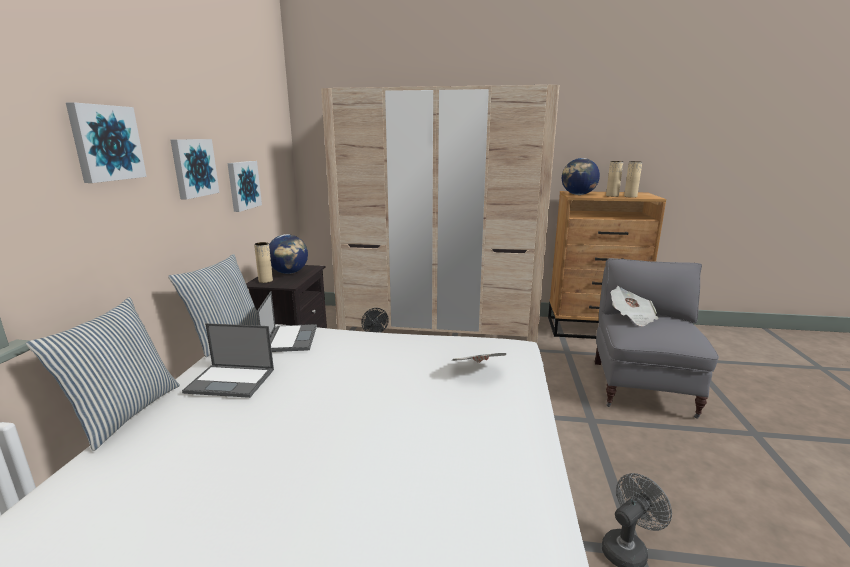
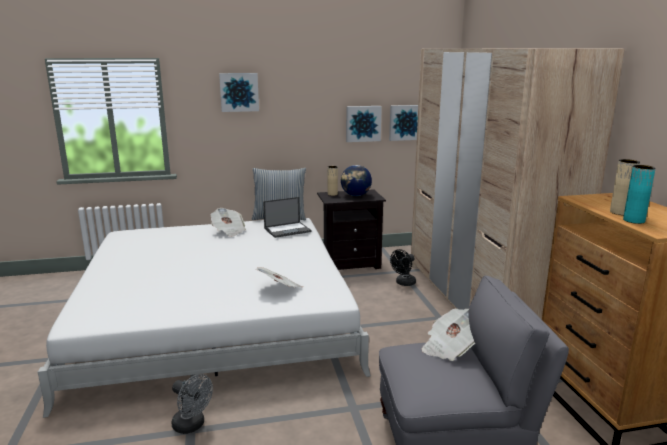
camera: 70 degrees right, 0 degrees up
(124, 413) = (195, 223): pillow -> none
(193, 168) = (307, 108): picture -> picture (406, 122)
(231, 381) = (228, 231): laptop -> newspaper
(578, 195) = (593, 199): globe -> none
(630, 196) = (634, 220): beige vase -> turquoise vase

